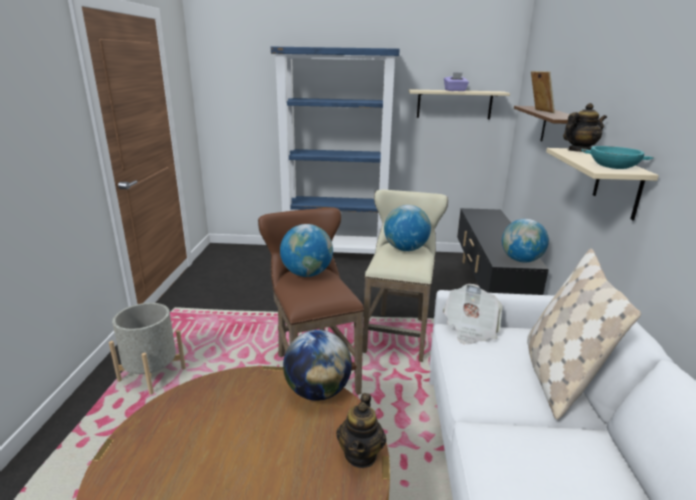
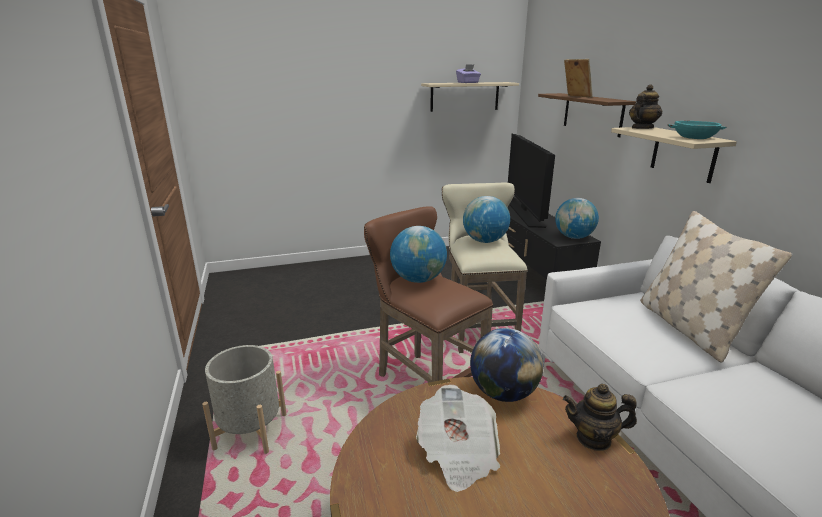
camera: 20 degrees left, 0 degrees up
(336, 255) = (362, 264): blue bookcase -> none
(361, 454) = (594, 438): teapot -> teapot turned 105 degrees clockwise
(470, 328) = (588, 303): newspaper -> newspaper (457, 454)
(493, 227) = (524, 212): none -> television

